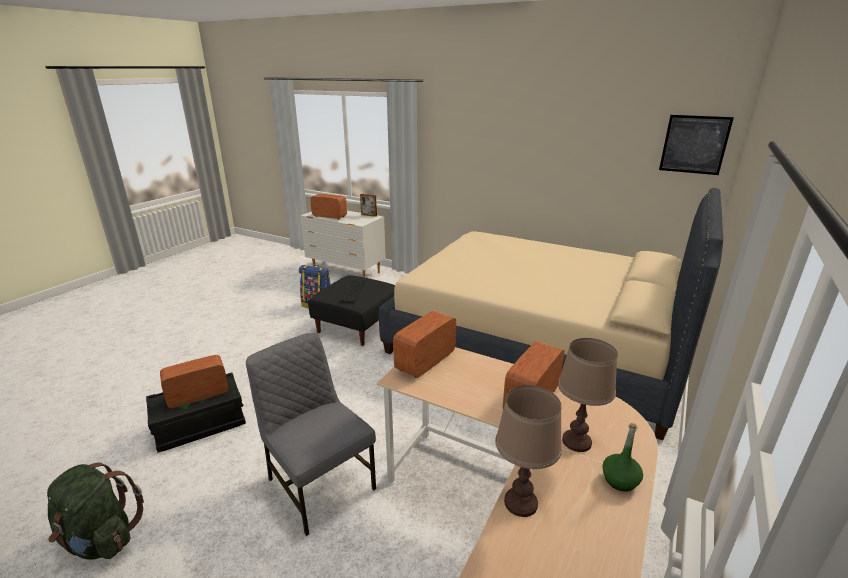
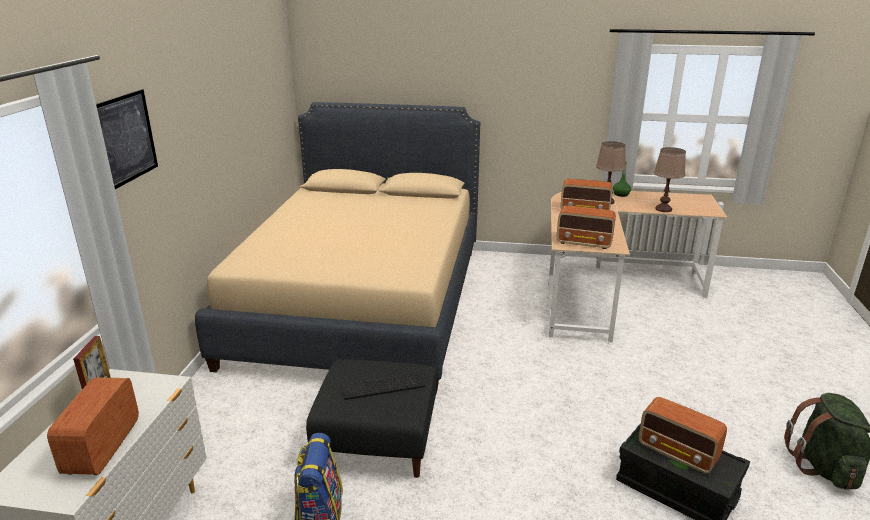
camera: 110 degrees left, 0 degrees up
(319, 483) = (648, 374): grey chair -> none
(694, 144) = (280, 72): picture -> picture (126, 138)

